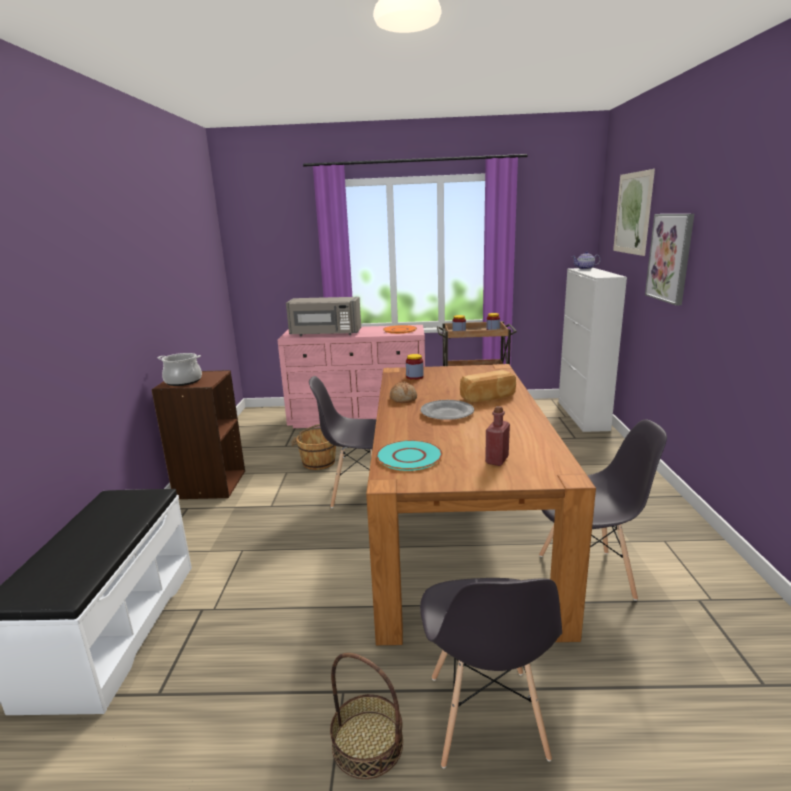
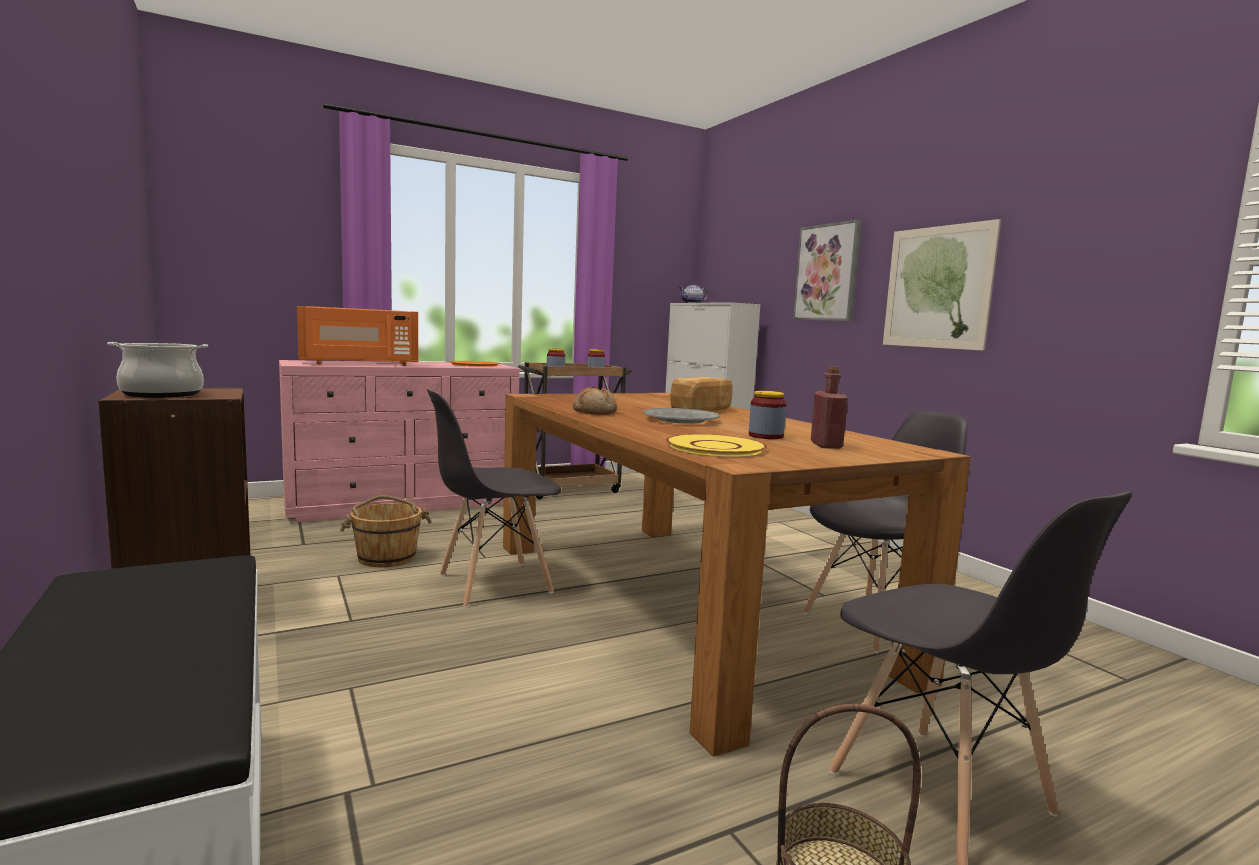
camera: 30 degrees left, 10 degrees down
(325, 334) = (359, 364): grey microwave -> orange microwave
(409, 457) = (716, 447): turquoise plate -> yellow plate
(414, 377) = (569, 399): jar -> jar (765, 436)
(633, 213) = (758, 234): picture -> picture (937, 287)

